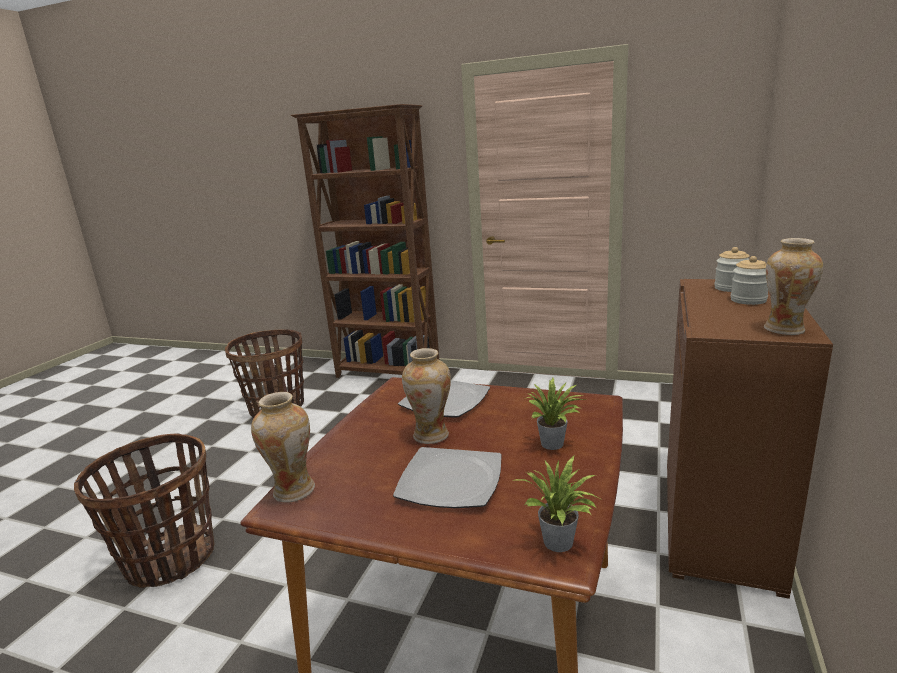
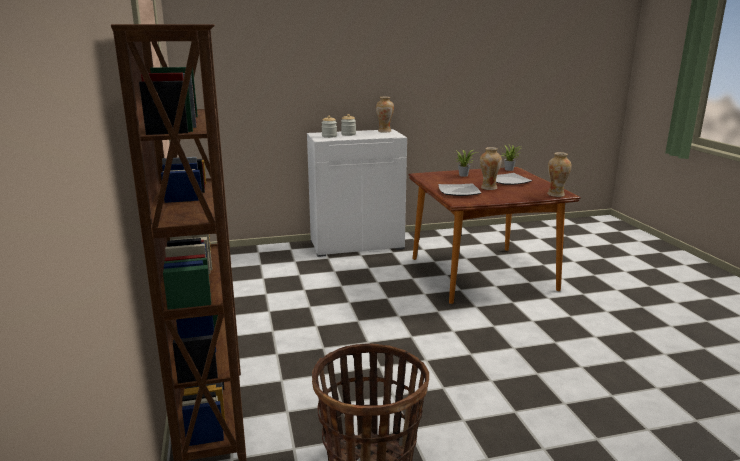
camera: 125 degrees left, 0 degrees up
(169, 559) = (586, 370): basket -> none
(720, 523) = (357, 244): brown cabinet -> white cabinet

